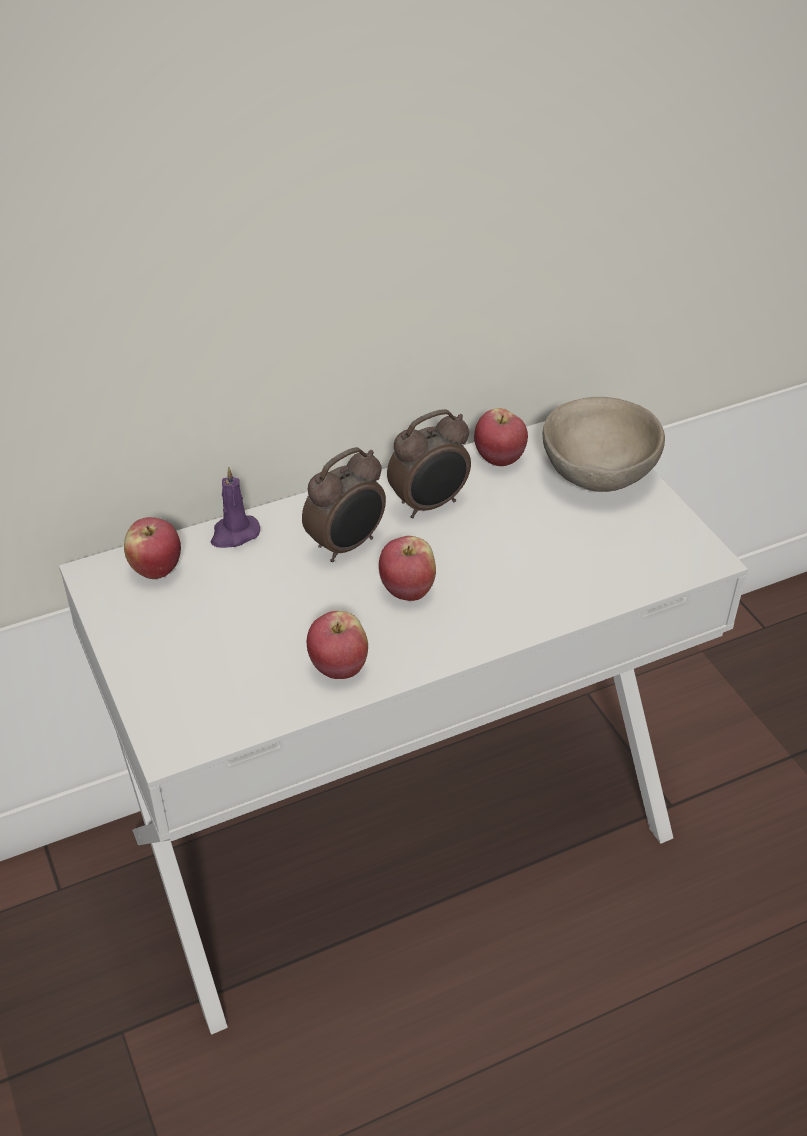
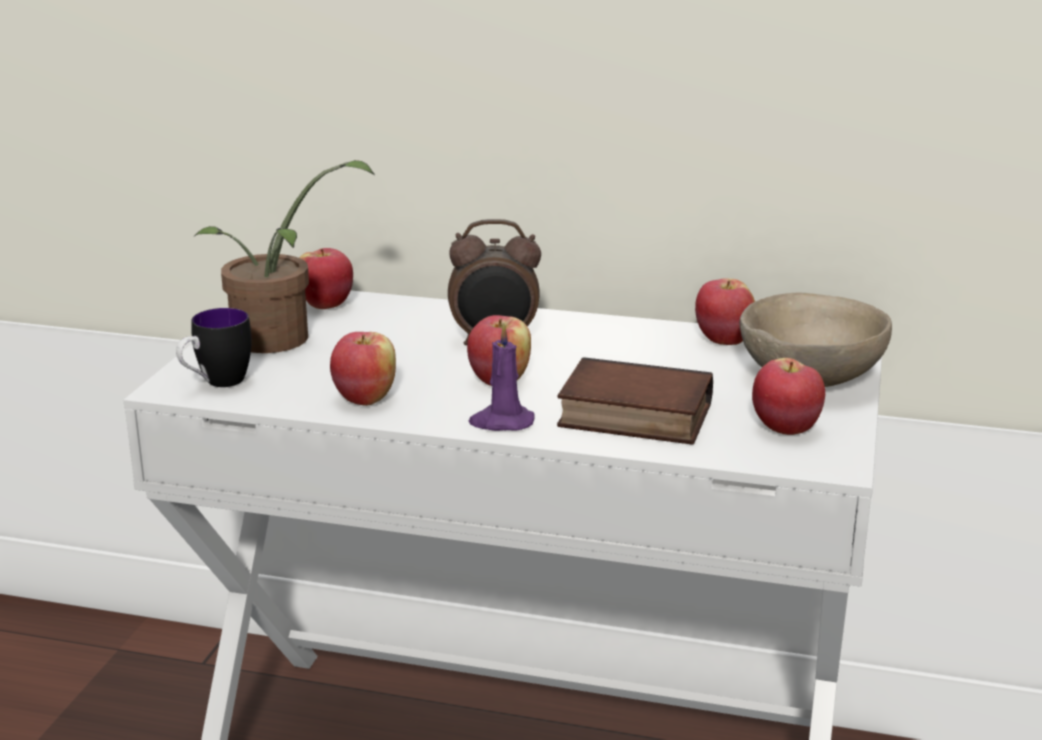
camera: 40 degrees right, 20 degrees down
(179, 636) = (280, 340): none -> potted plant
(200, 718) = (216, 383): none -> mug
(234, 534) = (416, 307): purple candle -> purple candle (501, 422)
(430, 505) = (608, 344): alarm clock -> none
(540, 580) = (632, 416): none -> book
(642, 537) = (785, 428): none -> apple

